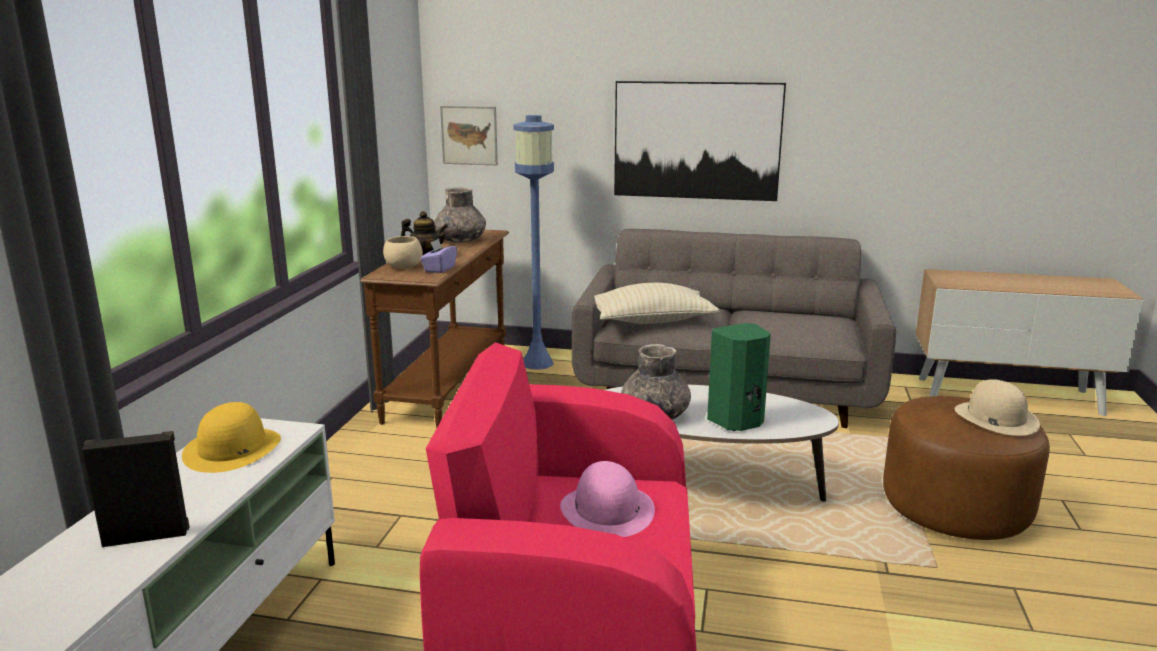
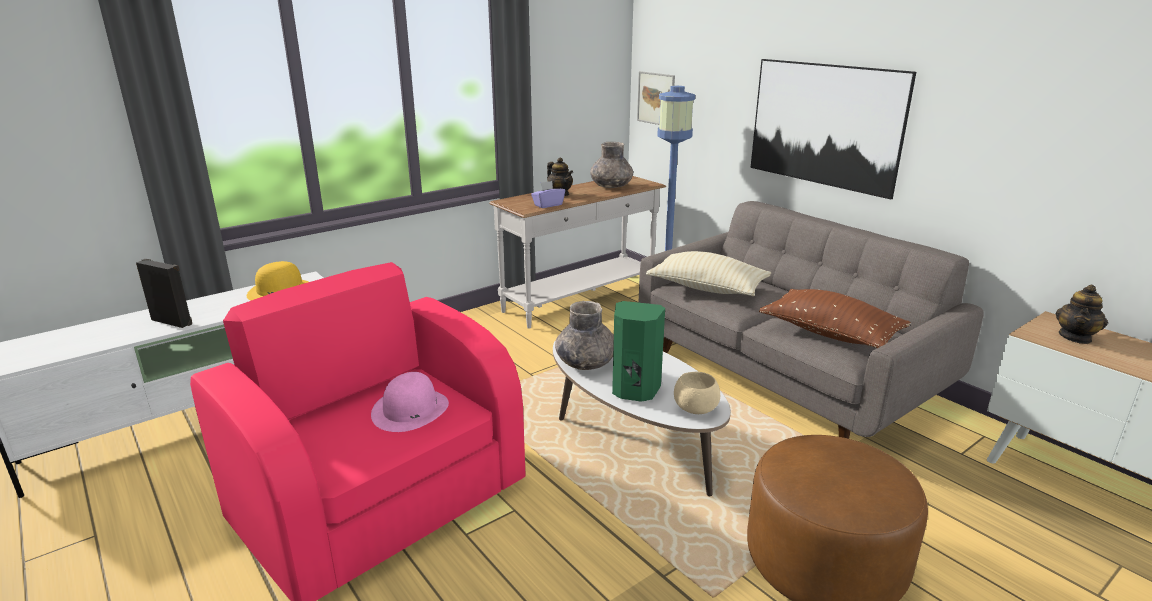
camera: 40 degrees right, 5 degrees up
(403, 267) = (530, 199): beige bowl -> beige bowl (695, 409)
(450, 386) = (581, 300): brown console table -> white console table
(801, 328) = (830, 334): none -> brown pillow
(968, 280) = (1075, 337): none -> teapot
(995, 418) = (865, 485): beige hat -> none

